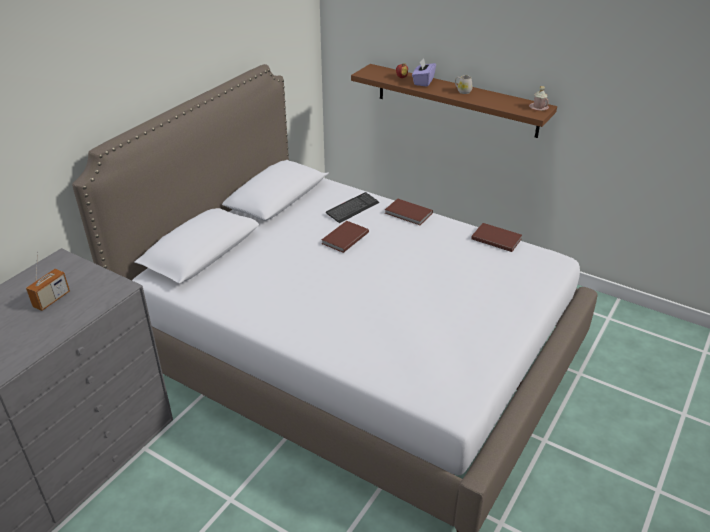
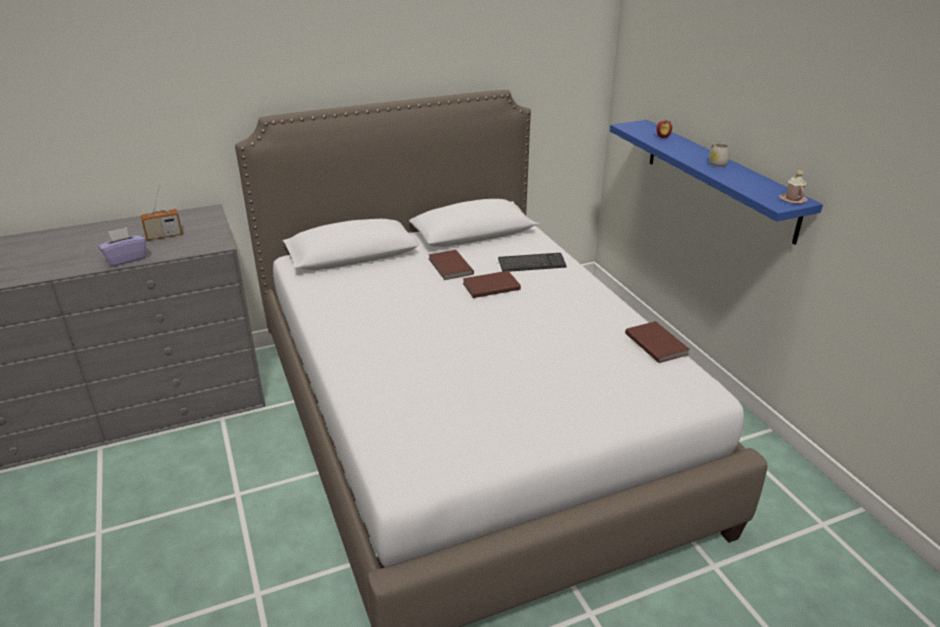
camera: 35 degrees right, 5 degrees down
(408, 214) = (584, 287): brown book -> brown book (449, 267)
(423, 82) = (682, 146): purple tissue box -> purple tissue box (126, 259)
(456, 100) = (718, 177): brown shelf -> blue shelf

